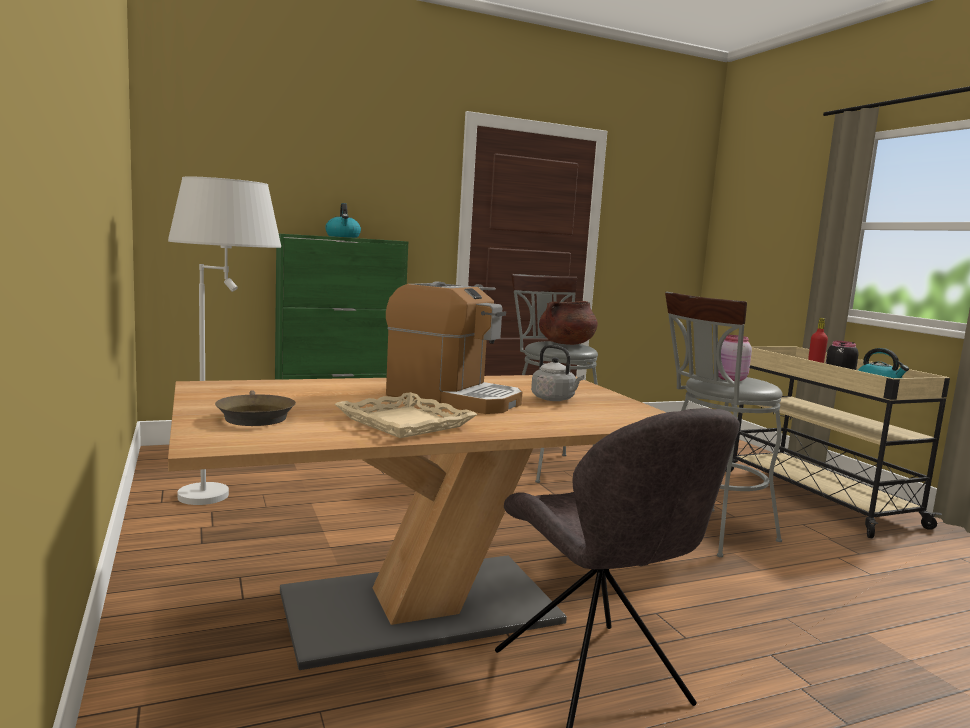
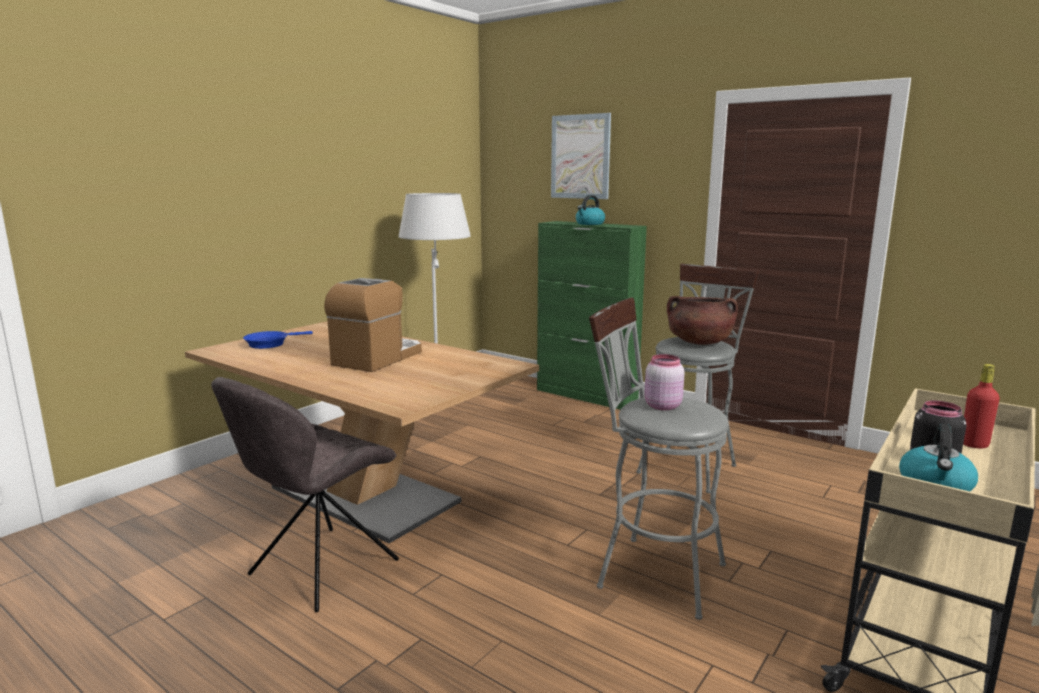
camera: 60 degrees right, 5 degrees up
(254, 417) = (270, 344): brown frying pan -> blue frying pan
(310, 156) = (580, 157): none -> picture
(406, 422) = (296, 362): beige tray -> none
(453, 398) = (378, 358): coffee machine -> coffee machine turned 150 degrees counterclockwise
(554, 399) = (422, 374): grey kettle -> none

